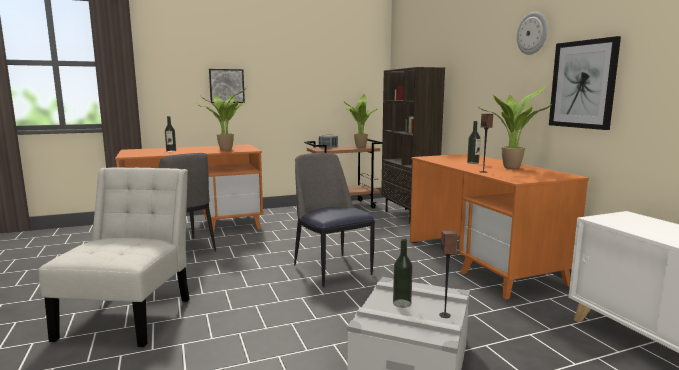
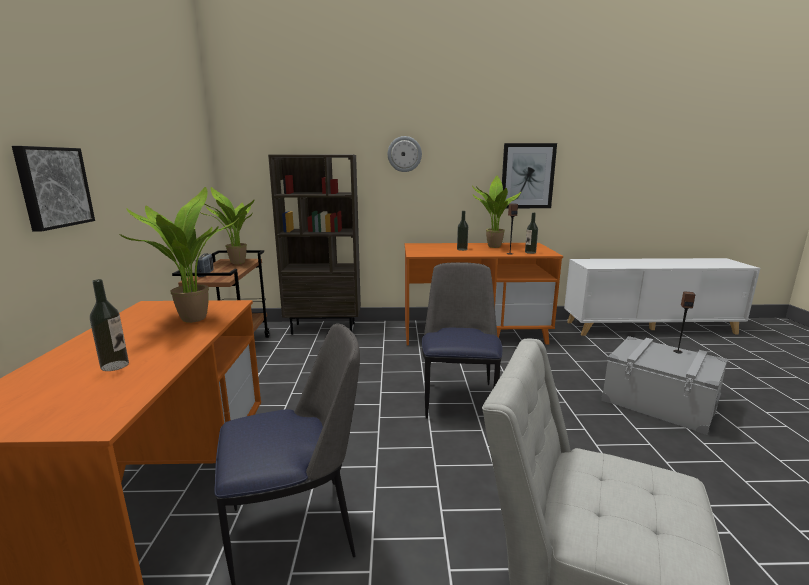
camera: 70 degrees left, 5 degrees up
(331, 268) = (458, 398): chair -> chair turned 105 degrees clockwise
(402, 303) = (663, 360): bottle -> bottle (530, 252)
(532, 33) = (475, 131): wall clock -> wall clock (404, 154)

